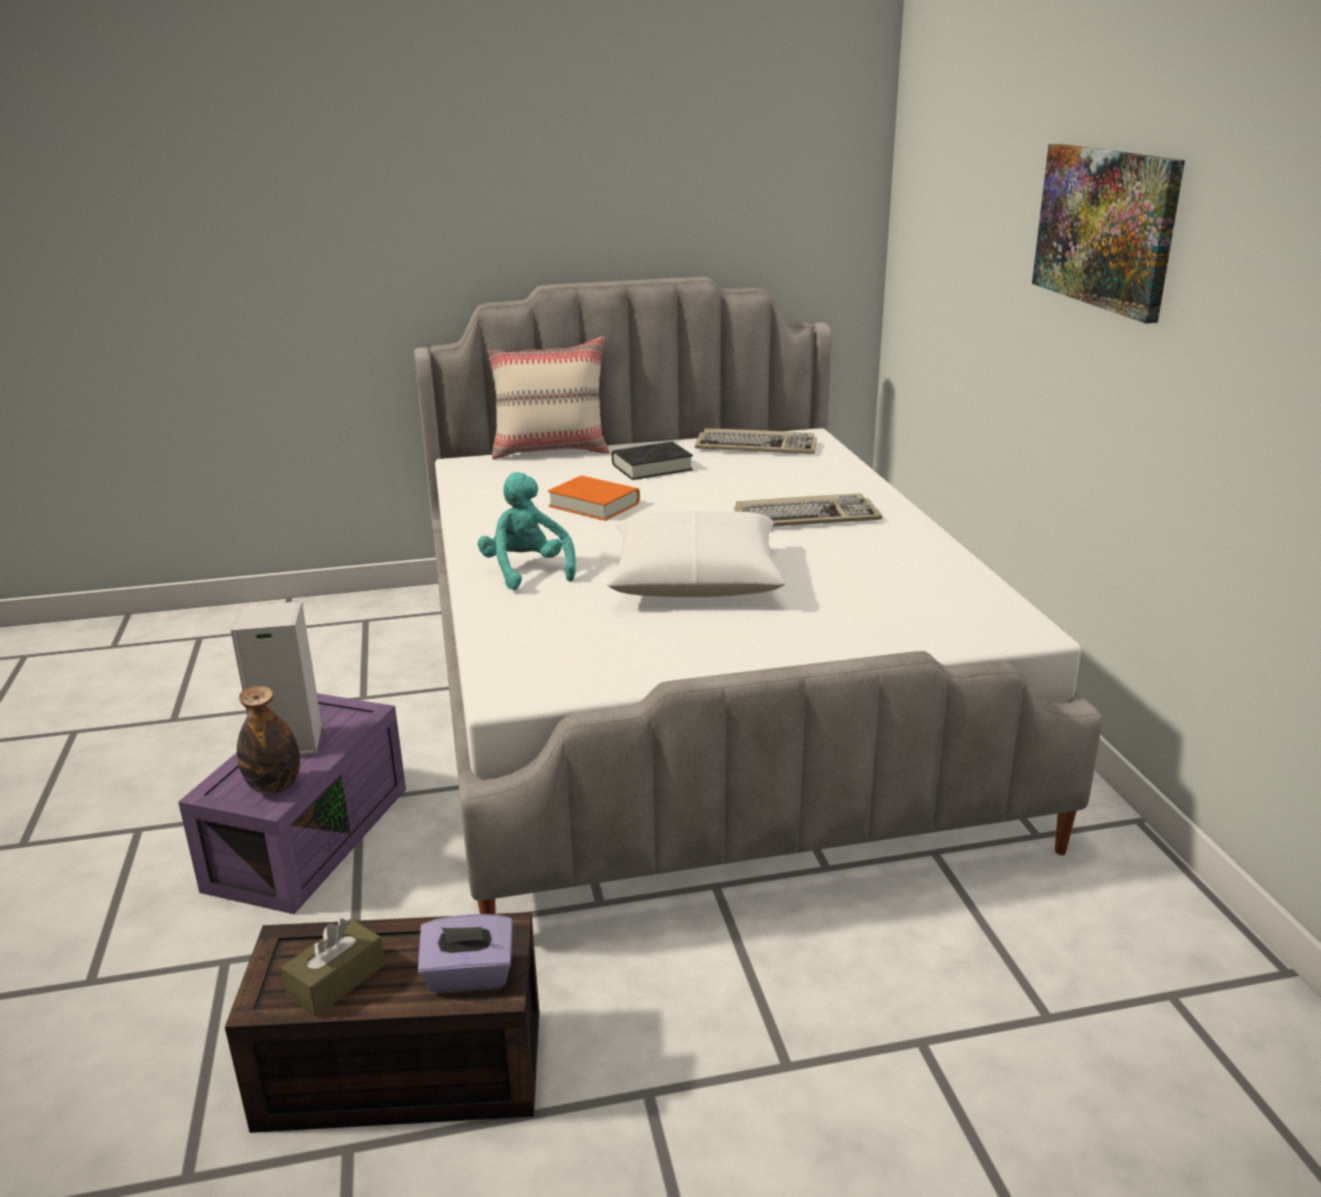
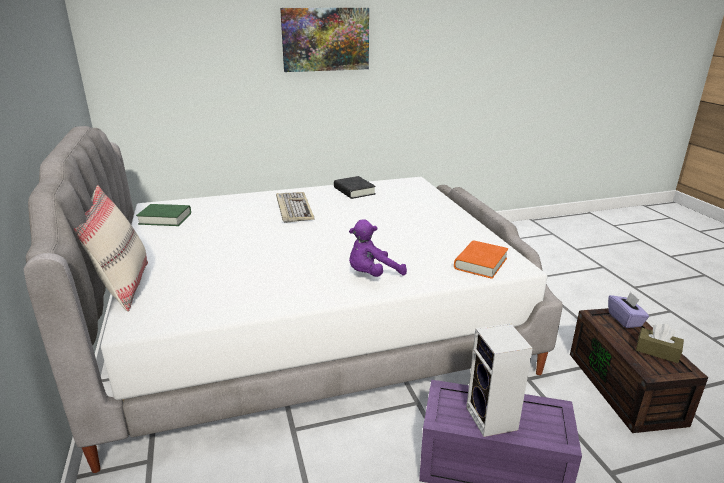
camera: 95 degrees left, 0 degrees up
(274, 786) = (542, 411): bottle -> none
(527, 571) = (372, 275): turquoise plush toy -> purple plush toy
(594, 505) = (259, 262): orange book -> orange book (480, 263)
(652, 467) = (189, 247): black book -> black book (354, 191)
(695, 578) = (376, 231): white pillow -> none
(757, 446) = (165, 219): keyboard -> green book

